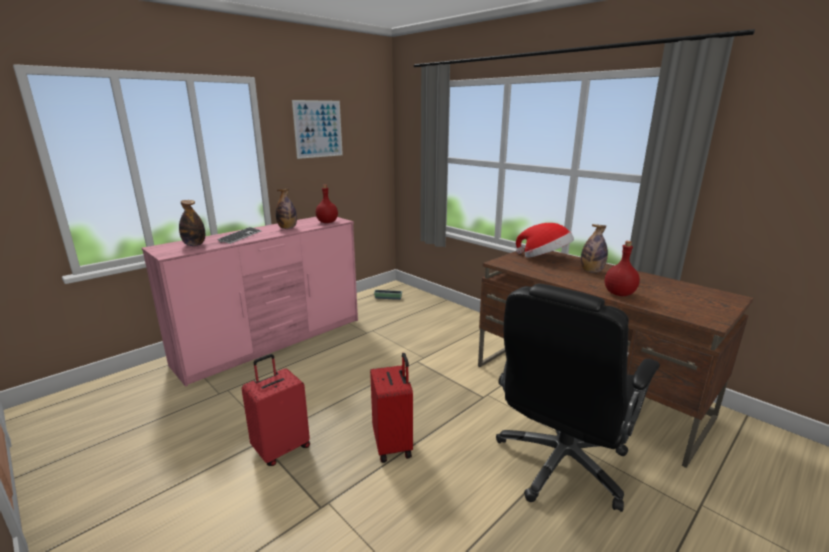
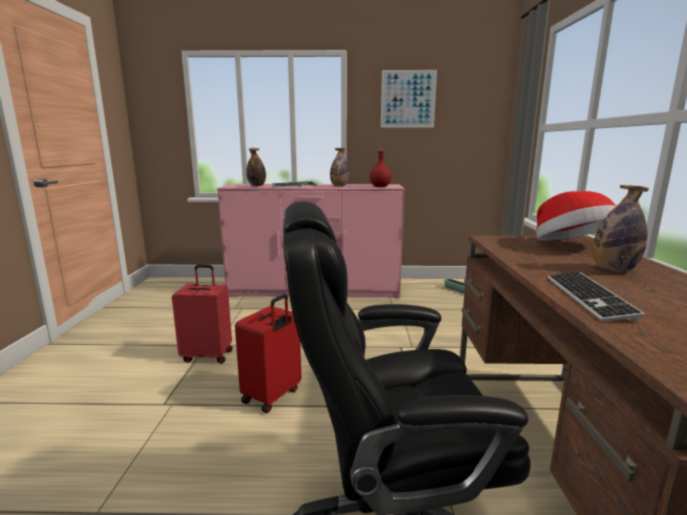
camera: 45 degrees right, 5 degrees down
(619, 294) = (588, 297): red bottle -> keyboard

